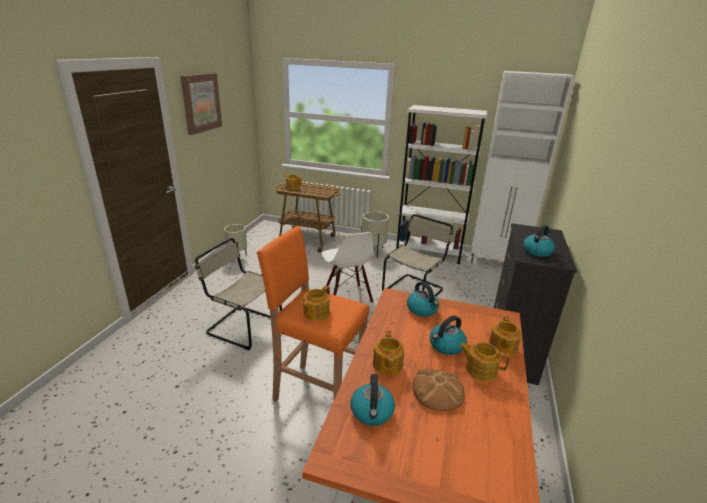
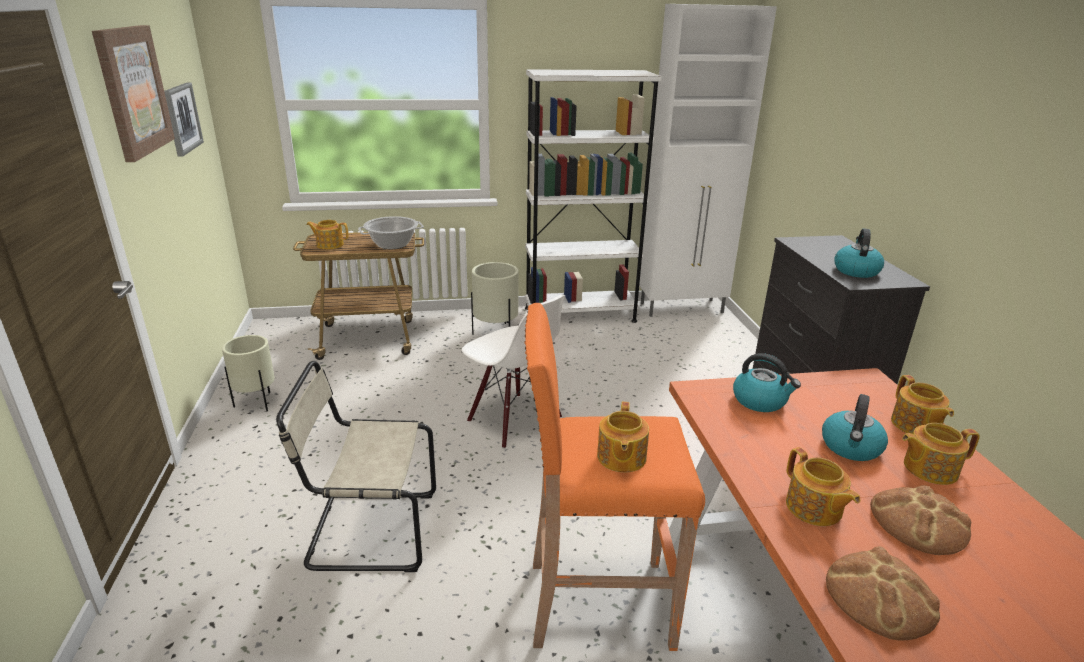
camera: 25 degrees left, 0 degrees up
(232, 116) = (182, 118): none -> picture
(321, 192) = (392, 244): none -> cooking pot
(372, 412) = (880, 596): kettle -> bread
(414, 290) = (606, 379): beige chair -> none

